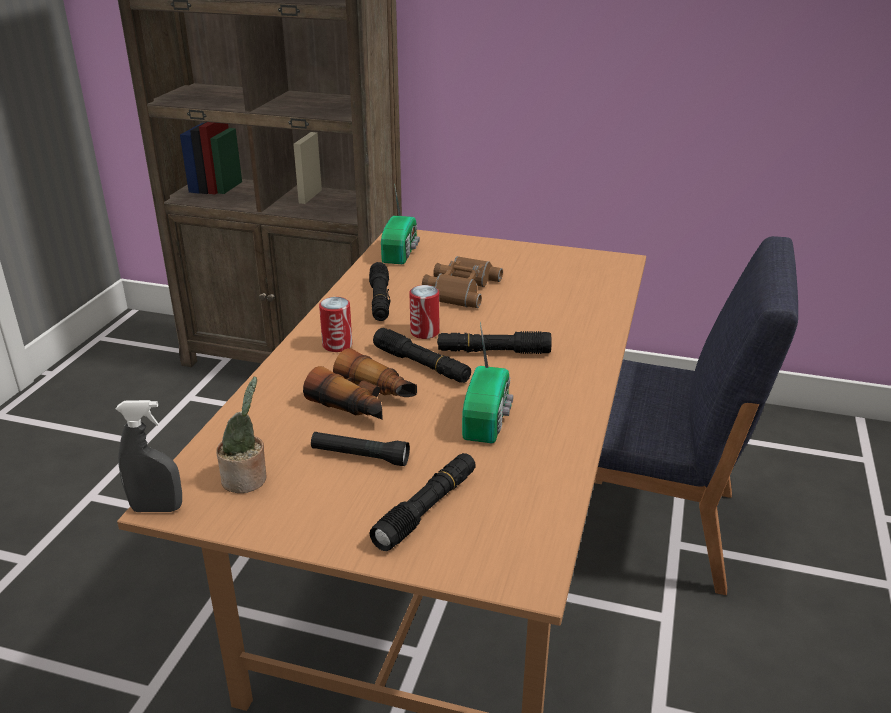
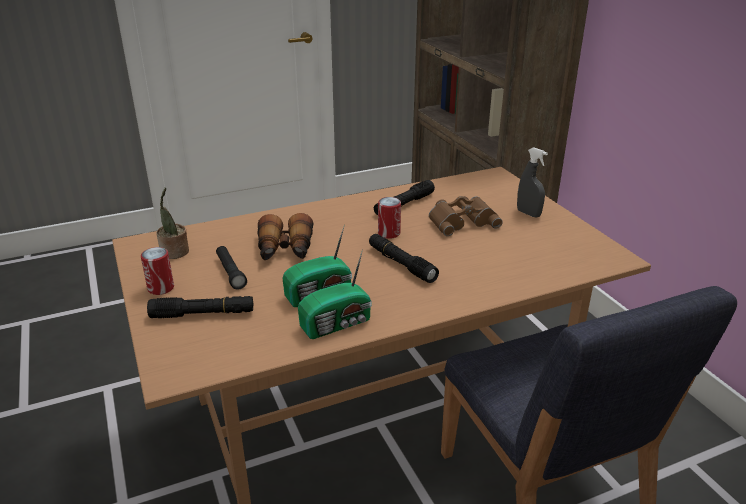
camera: 50 degrees right, 0 degrees up
(157, 508) = (129, 243): grey spray bottle -> grey spray bottle (528, 213)
(337, 345) = (333, 216): can -> can (161, 288)
(401, 252) = (474, 184): radio -> radio (338, 324)
(421, 365) = (349, 249): black flashlight -> none

